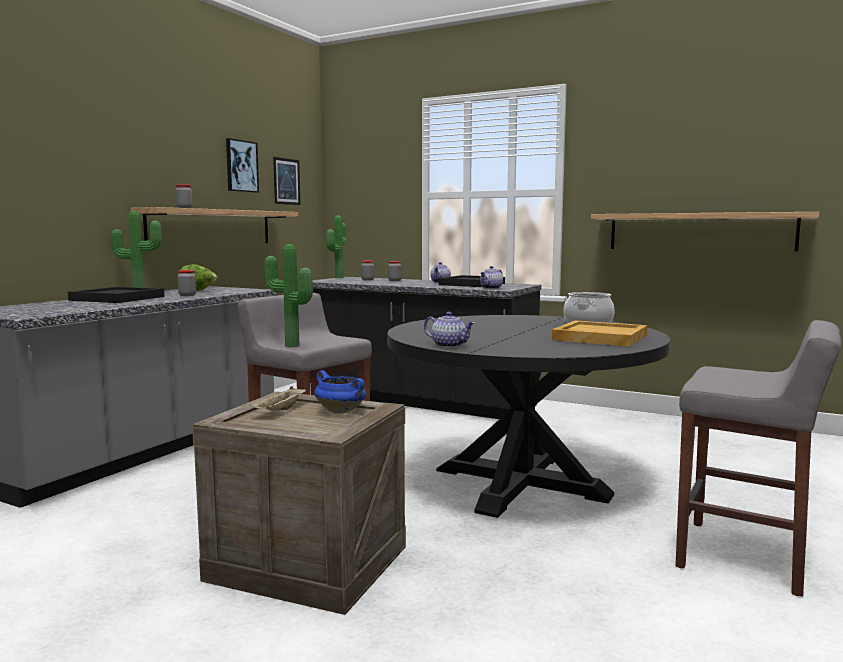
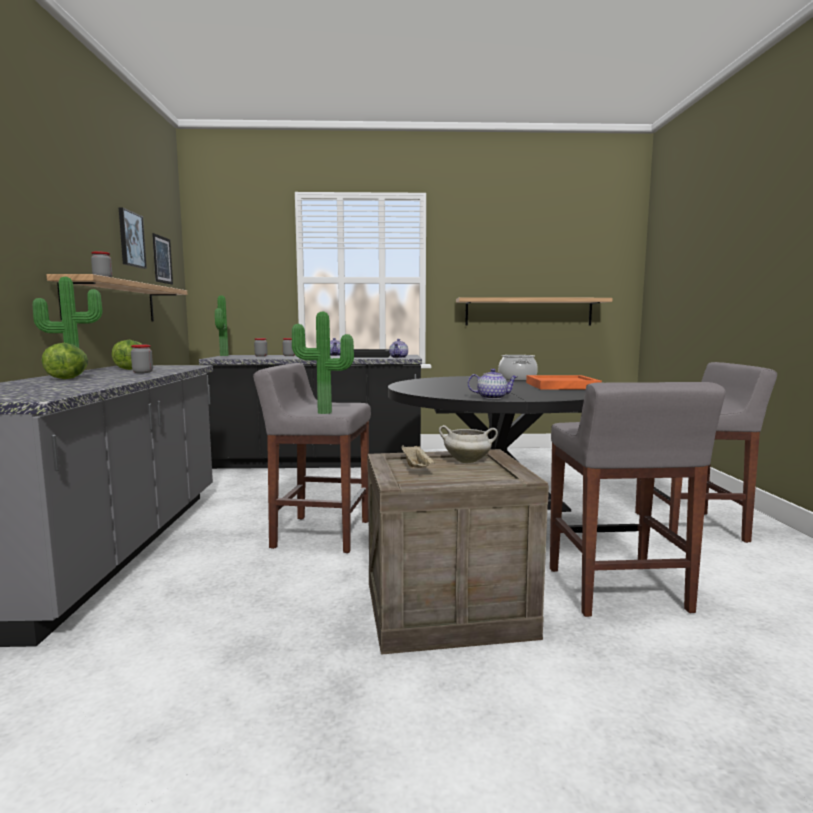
camera: 30 degrees left, 0 degrees up
(116, 298) = (68, 378): black tray -> lettuce
(341, 412) = (468, 461): blue cooking pot -> white cooking pot
(503, 597) = (617, 591): none -> grey stool
(599, 337) = (561, 386): beige tray -> orange tray

